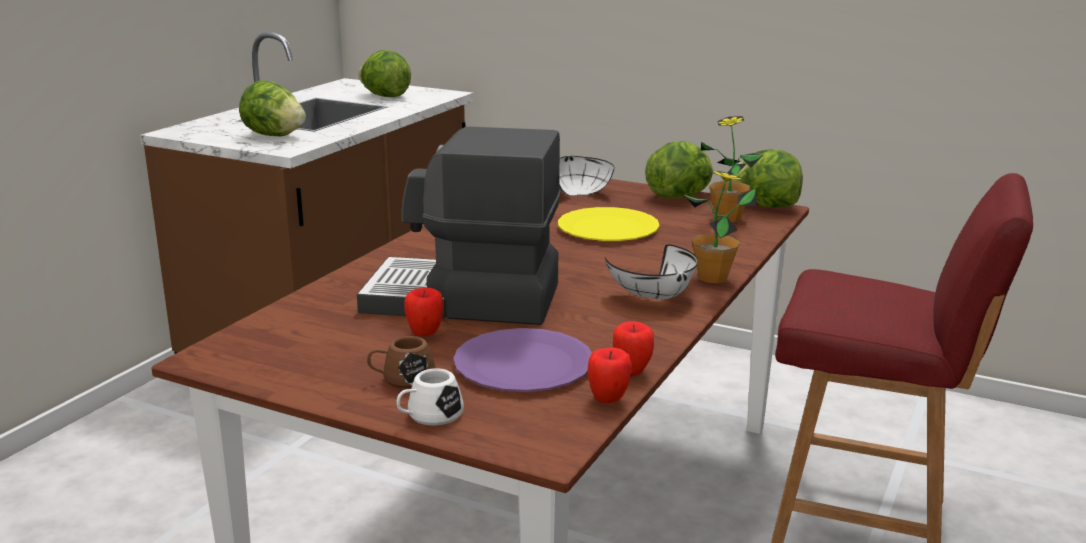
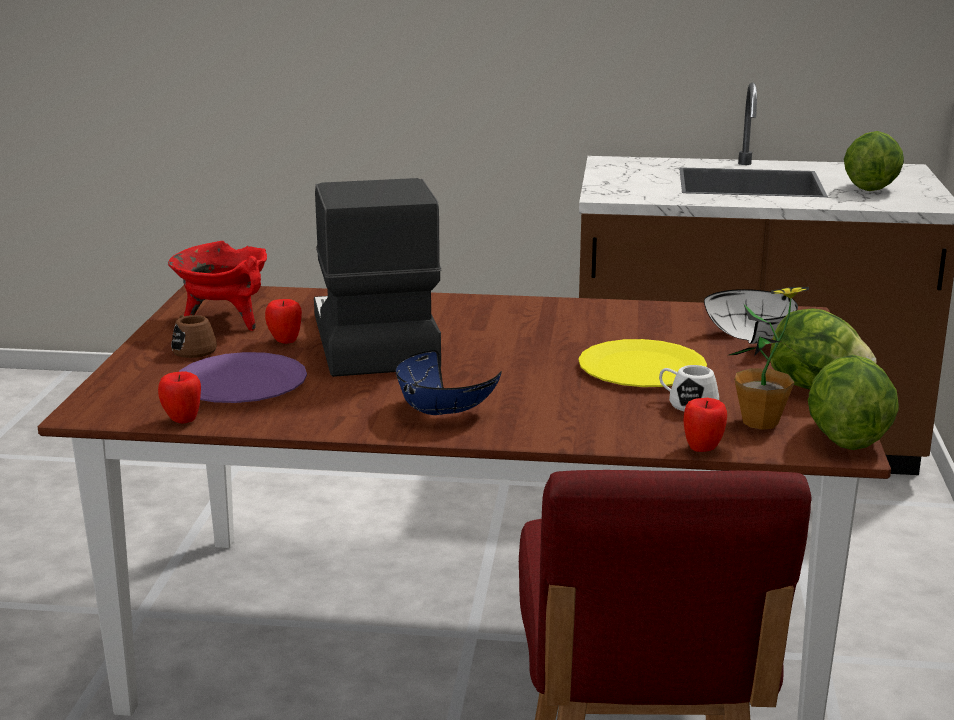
camera: 70 degrees right, 0 degrees up
(274, 135) = (644, 185): lettuce -> none
(326, 355) = (224, 321): none -> red cooking pot
(429, 416) = (130, 368): white mug -> white mug (687, 404)
(632, 371) = (246, 423): apple -> apple (702, 449)
(657, 297) = (441, 413): white bowl -> blue bowl
(713, 278) = (525, 433): potted plant -> none

